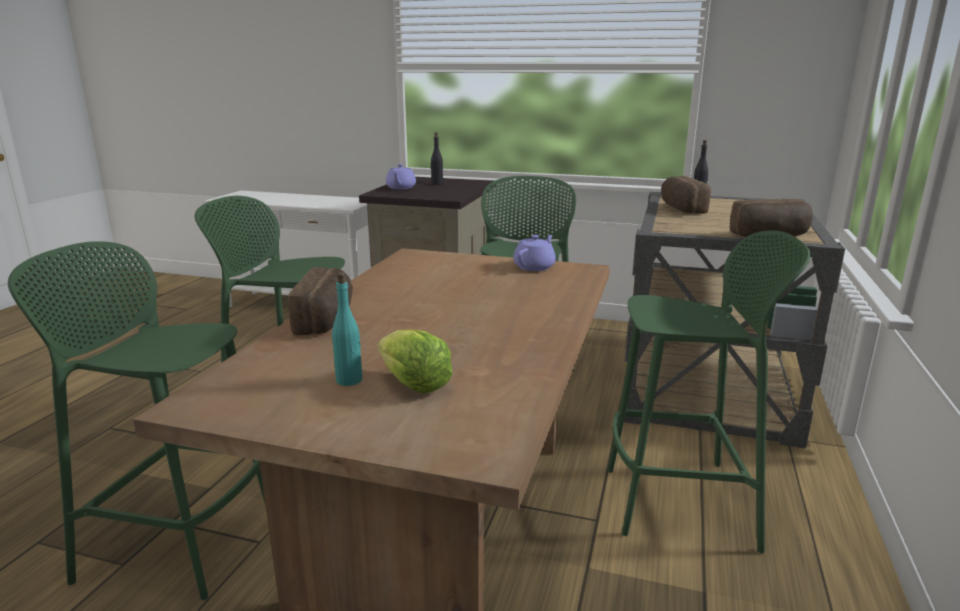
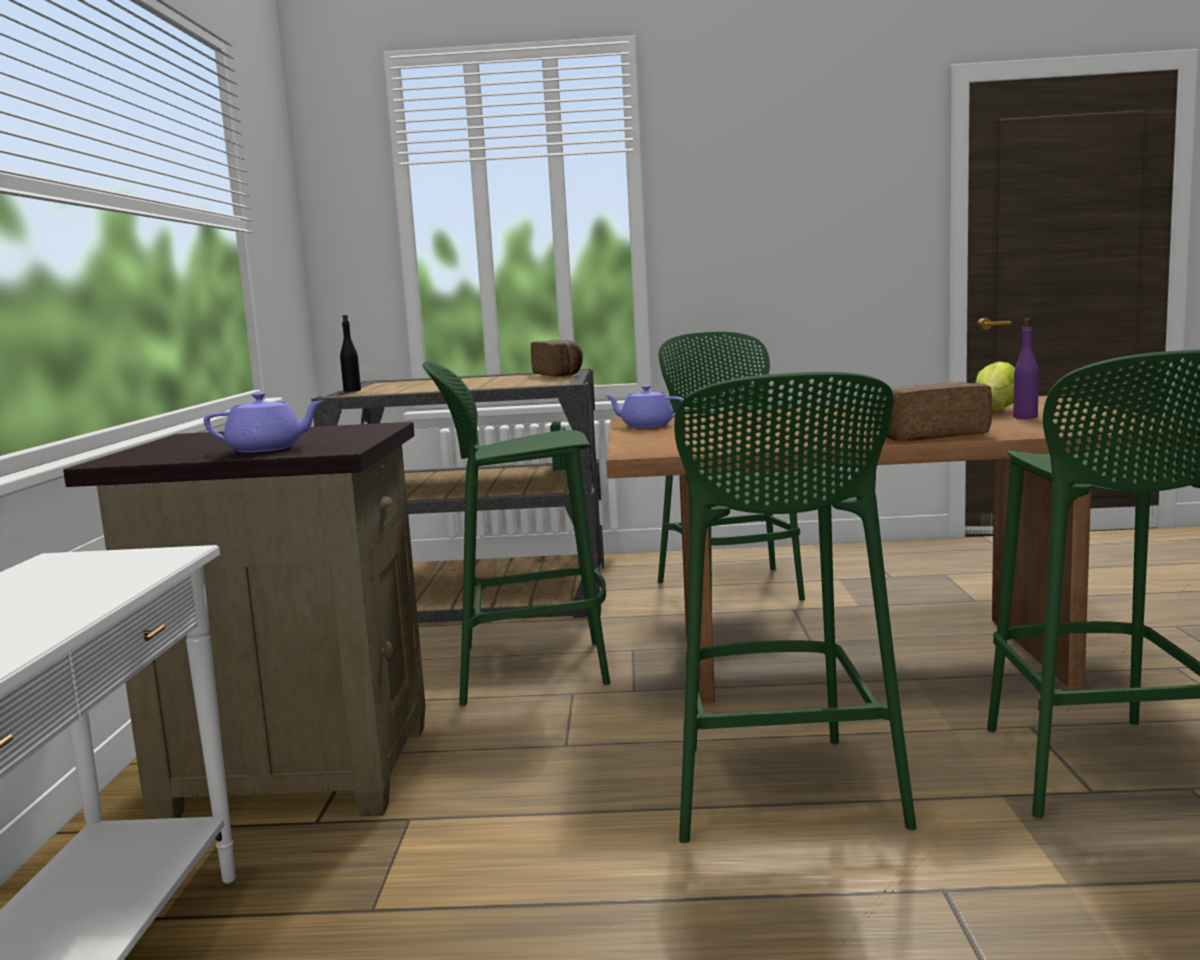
camera: 105 degrees left, 10 degrees down
(349, 380) = (1025, 417): turquoise bottle -> purple bottle
(437, 183) = (211, 444): black bottle -> none
(680, 208) = (436, 388): bread -> none

